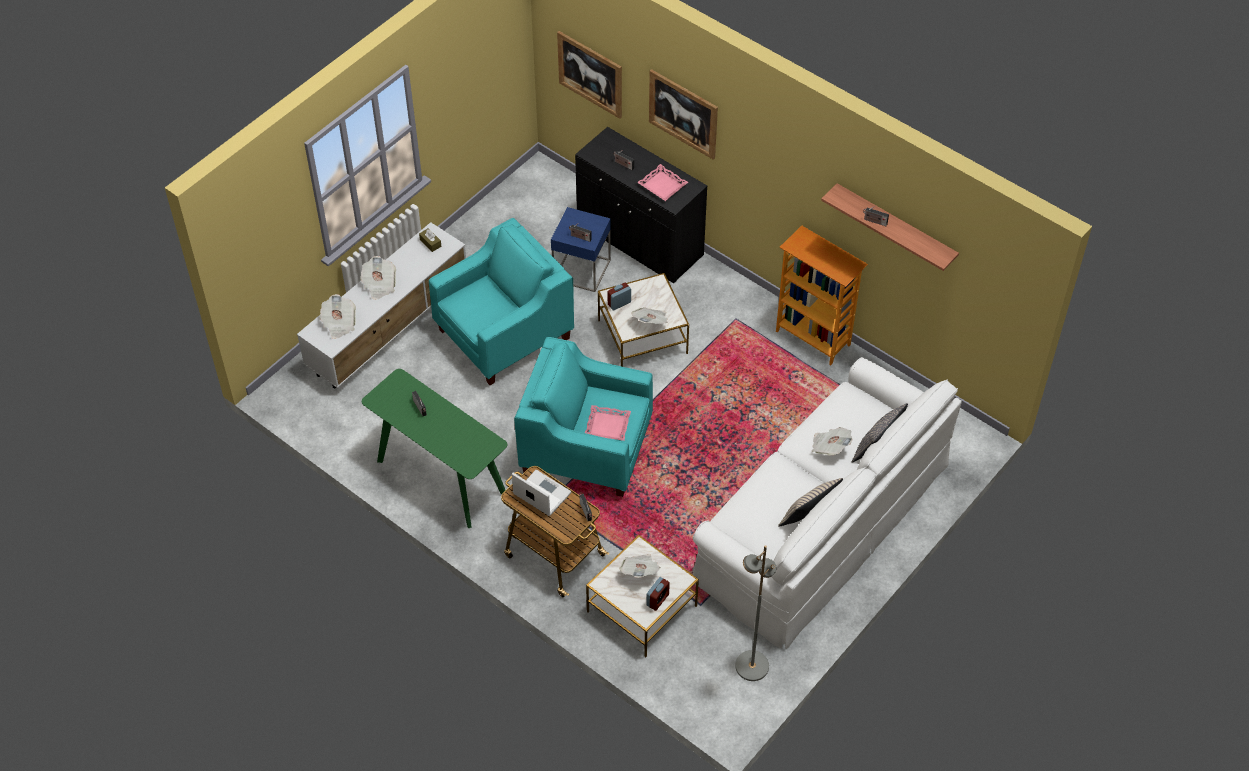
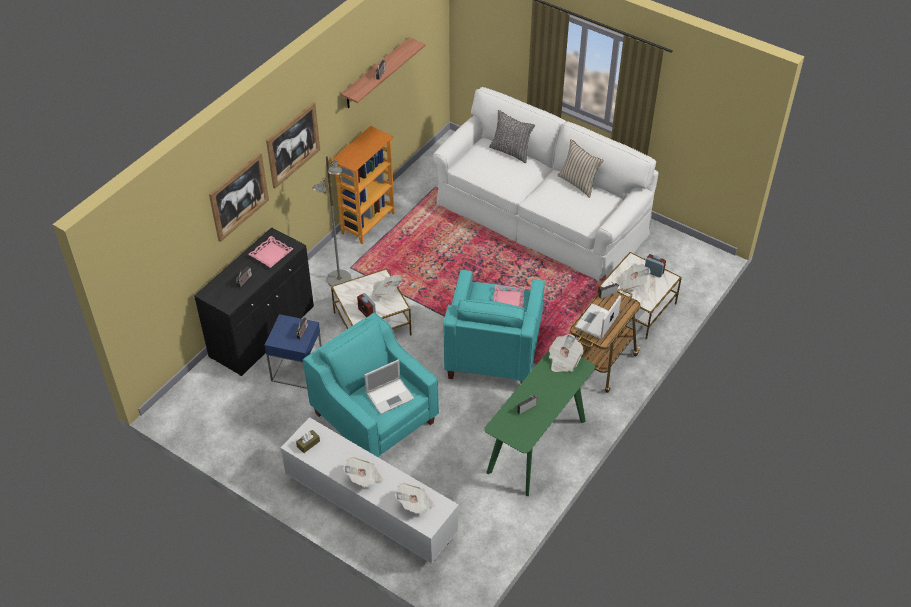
camera: 95 degrees left, 5 degrees down
(480, 309) = (390, 395): none -> laptop
(590, 74) = (165, 273): picture -> picture (293, 144)
(751, 666) = (667, 248): grey floor lamp -> grey floor lamp (339, 280)
(830, 447) = (514, 173): newspaper -> newspaper (563, 360)

